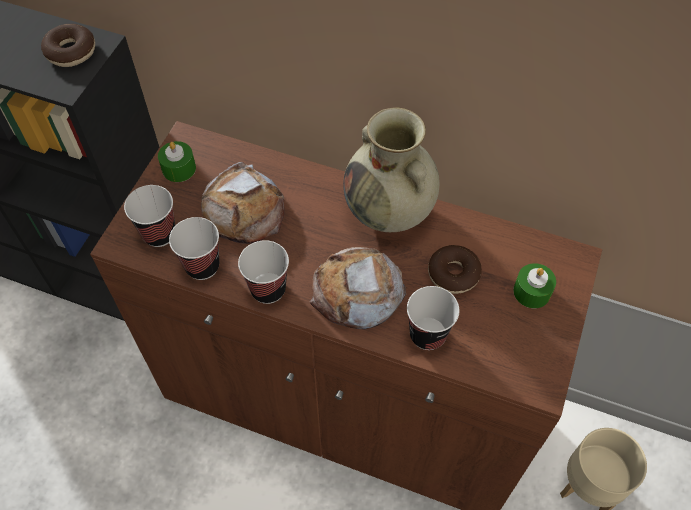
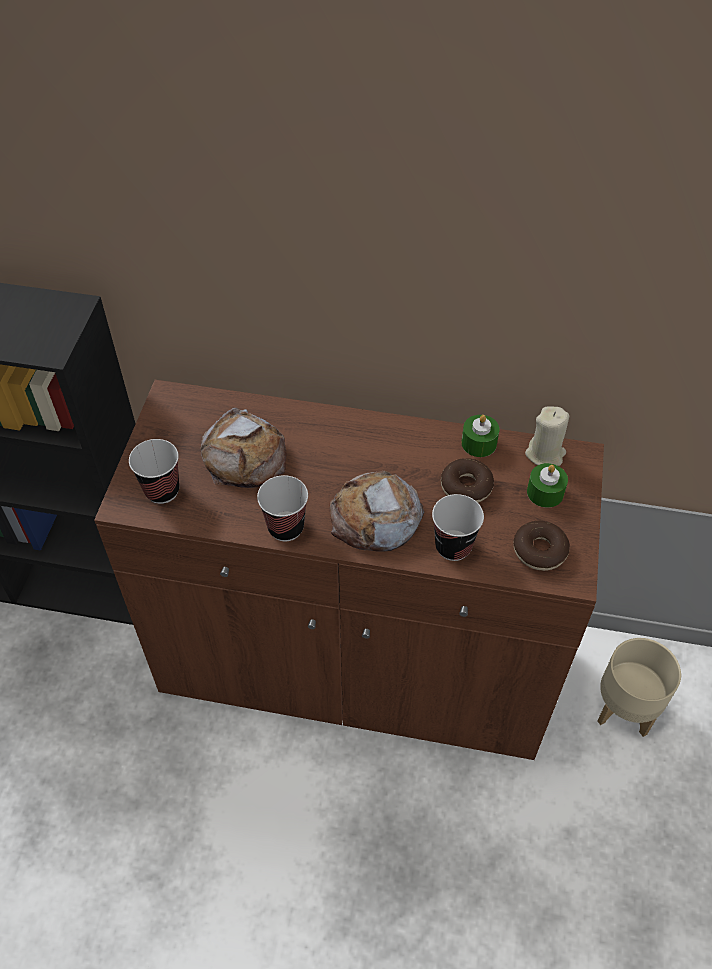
camera: 10 degrees left, 5 degrees down
(71, 52) = (48, 318): donut -> donut (539, 550)
(179, 168) = (168, 425): green candle -> green candle (479, 443)
(202, 266) = (214, 515): cup -> none
(389, 212) = (391, 438): beige vase -> none
(540, 251) = (545, 454): none -> beige candle

